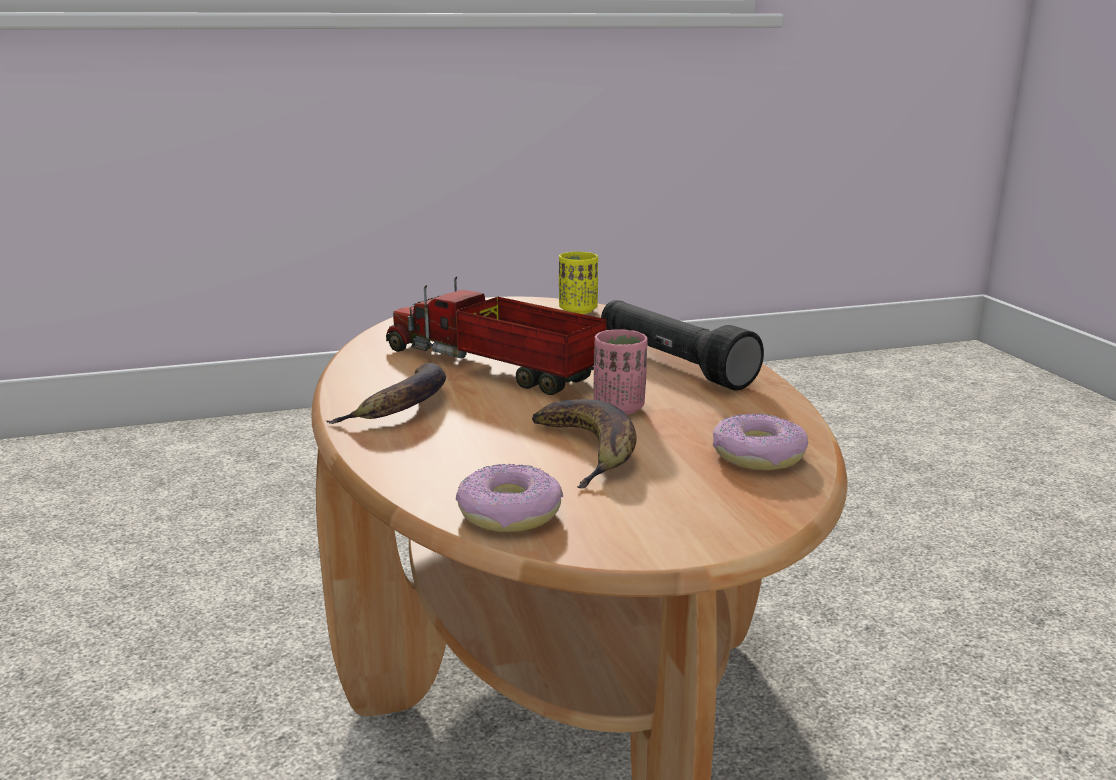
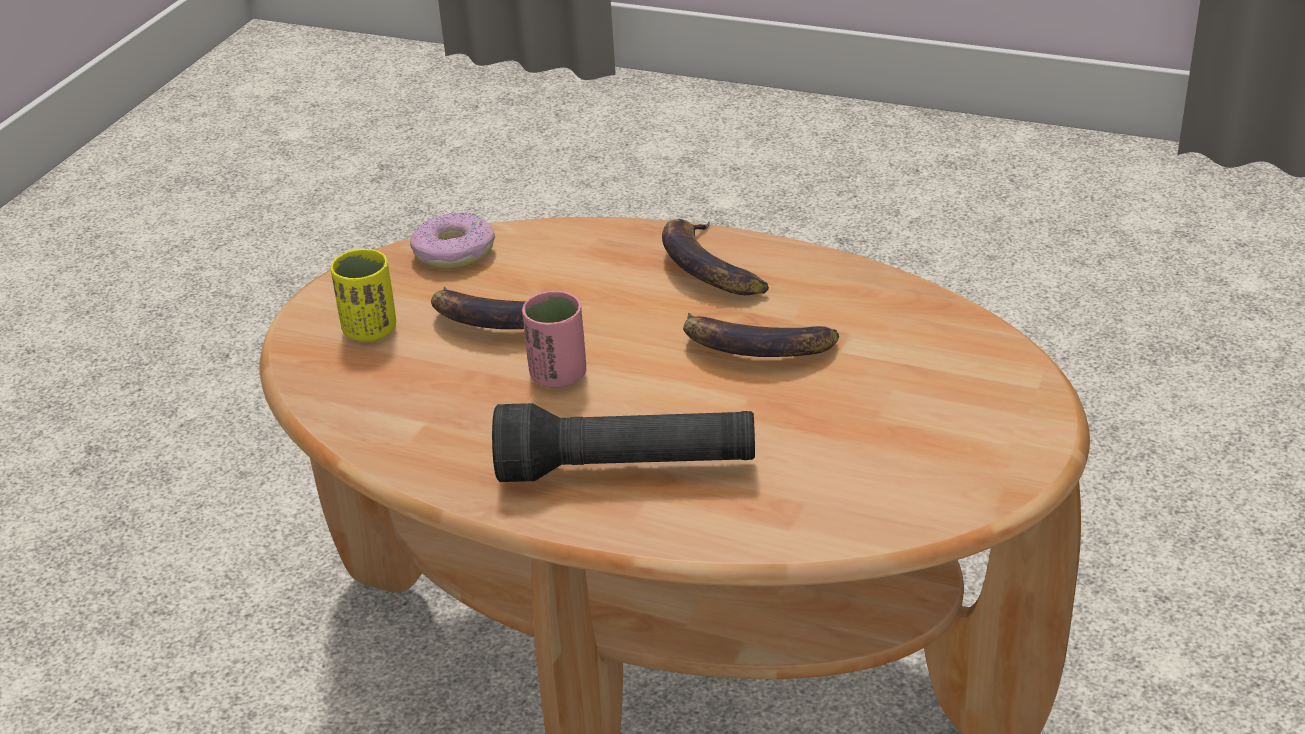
camera: 130 degrees right, 15 degrees up
(493, 367) = (754, 348): toy truck -> banana
(578, 310) = (918, 500): yellow cup -> yellow cup (370, 330)
(758, 456) = (374, 397): donut -> none

